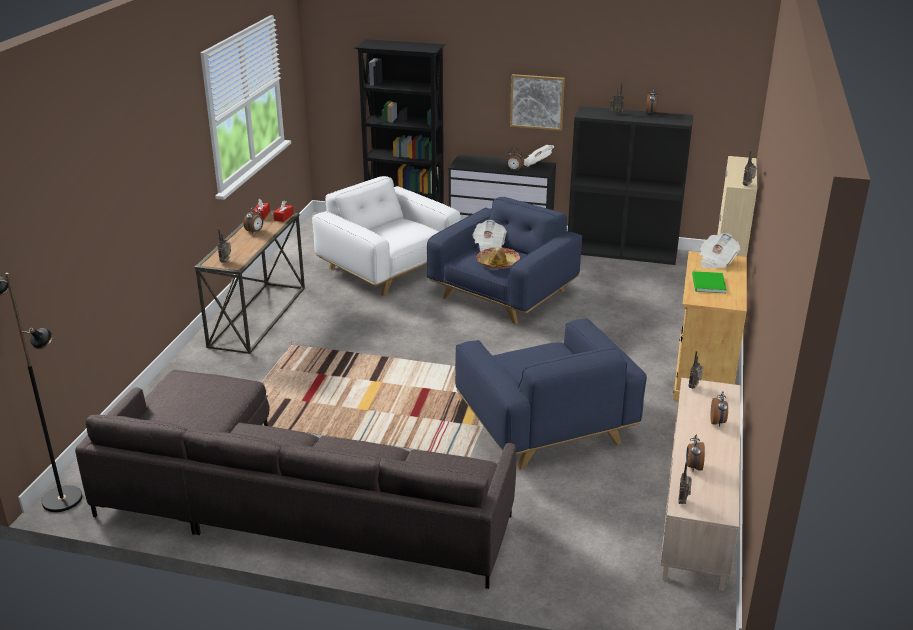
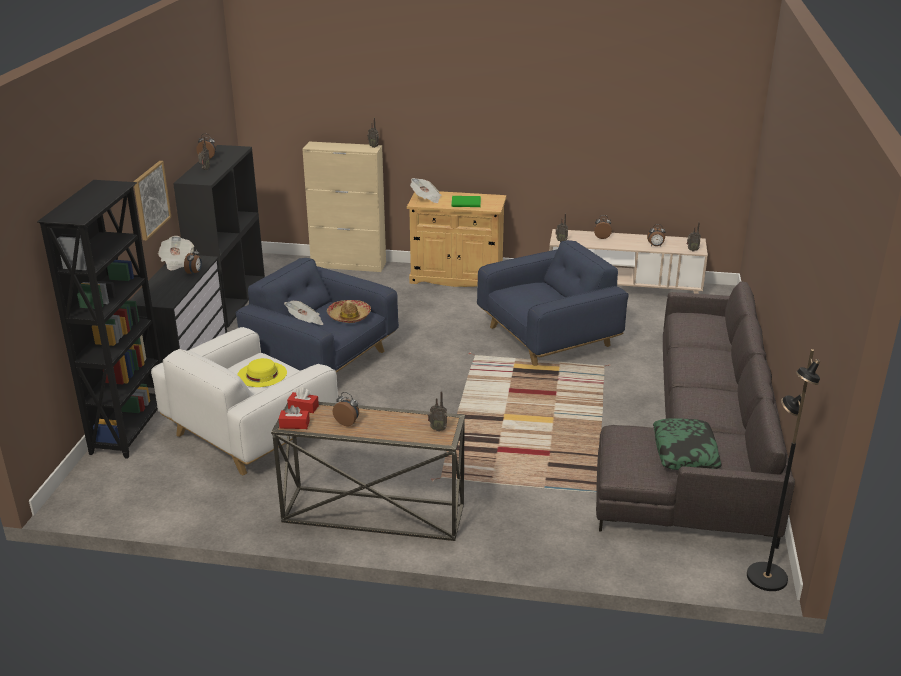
camera: 95 degrees left, 0 degrees up
(183, 413) = (685, 452): none -> pillow
(398, 231) = (262, 374): none -> yellow hat

